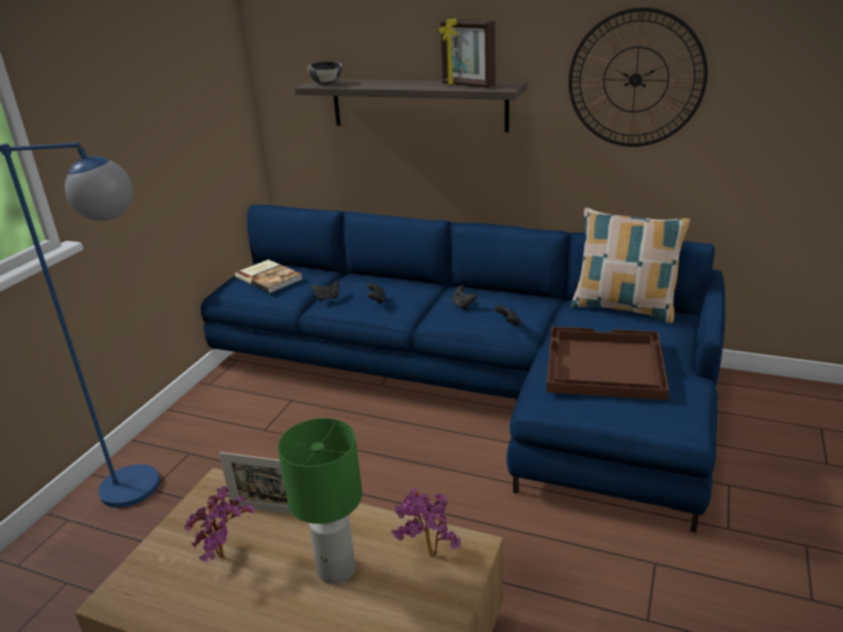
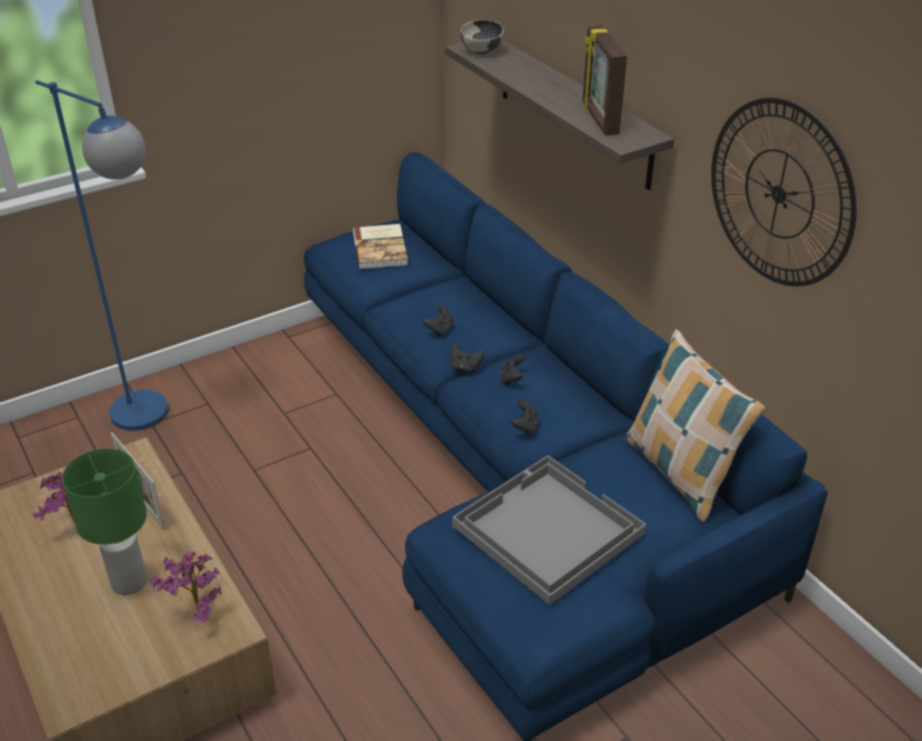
camera: 35 degrees right, 10 degrees up
(327, 298) = (401, 302): black game controller -> black game controller (465, 366)
(603, 365) = (546, 529): brown tray -> grey tray

